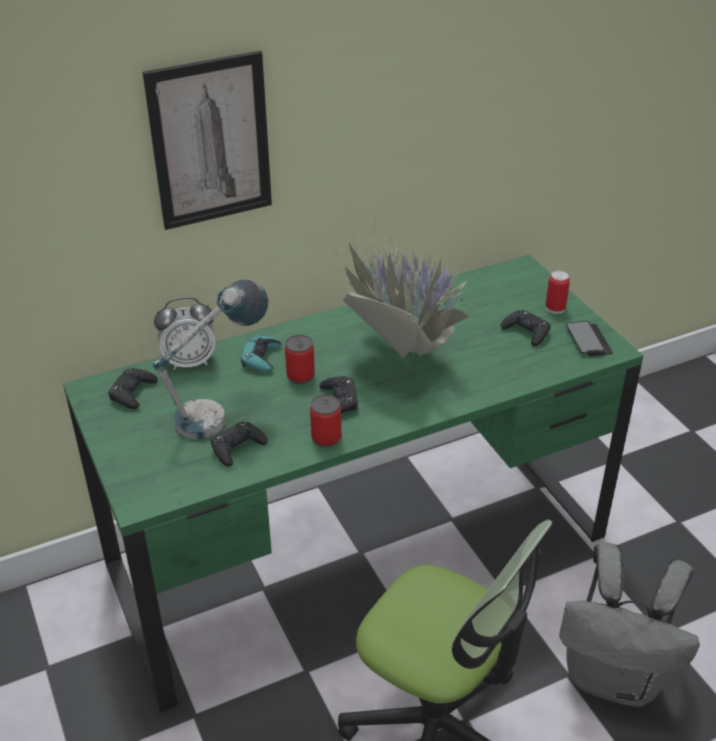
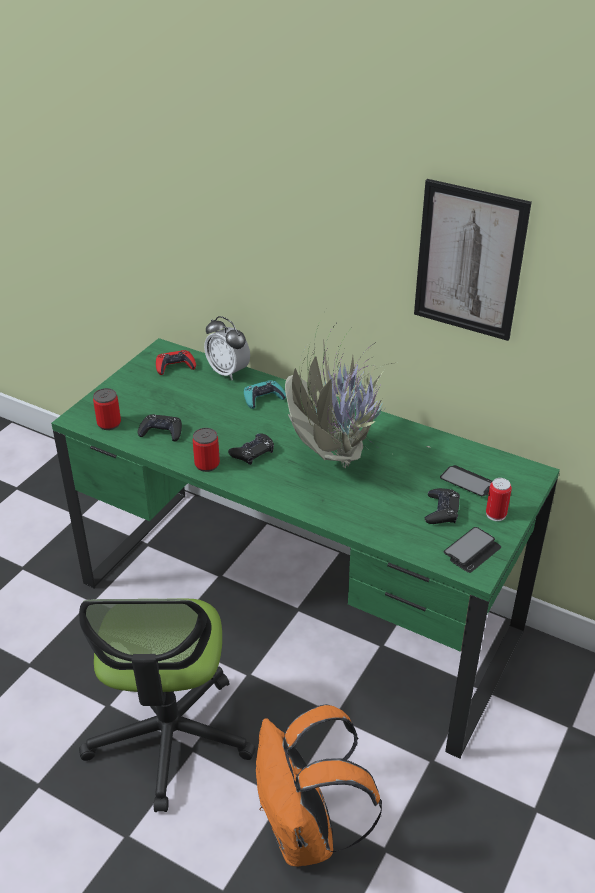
camera: 55 degrees right, 0 degrees up
(133, 392) = (175, 366): black game controller -> red game controller
(210, 141) = (277, 211): picture -> picture (469, 260)
(219, 412) = (189, 408): table lamp -> none
(300, 376) = (262, 423): can -> can (109, 423)
(503, 302) = (467, 482): none -> phone
(615, 678) = (306, 833): grey backpack -> orange backpack

